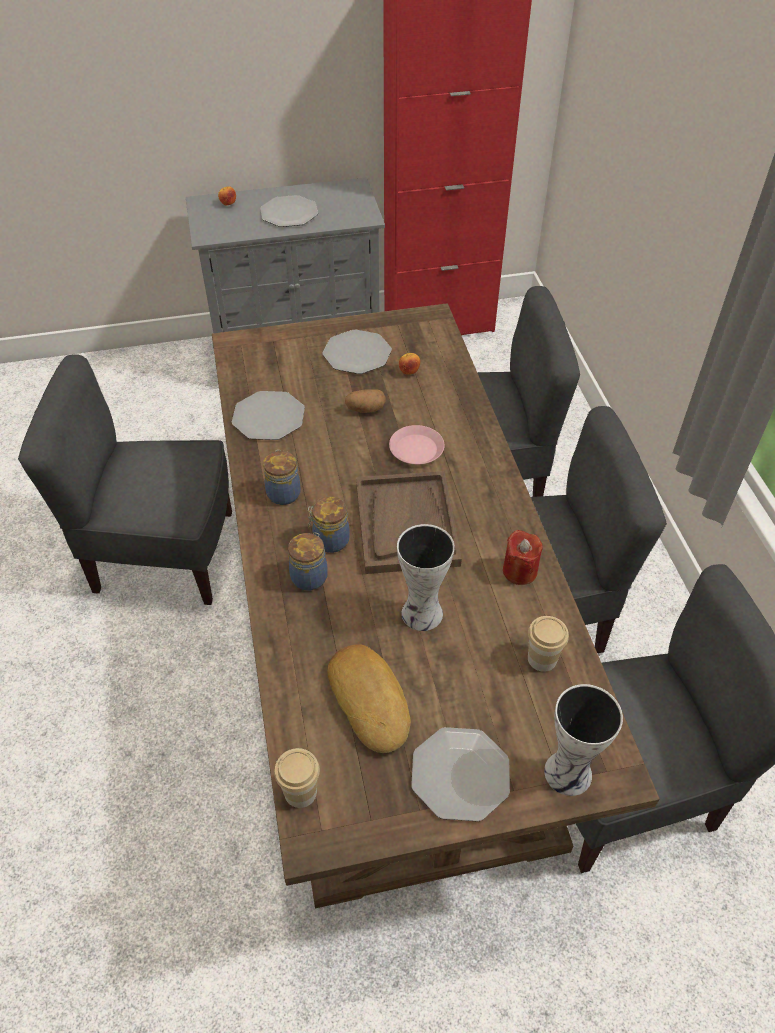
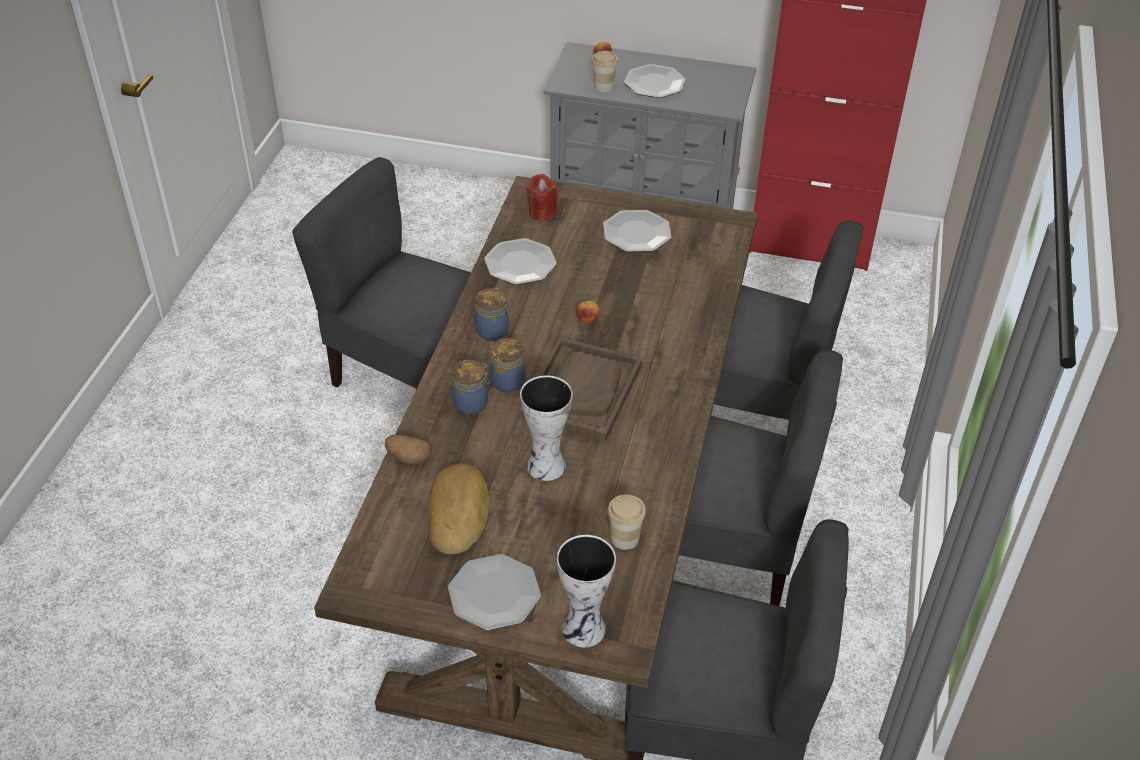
camera: 25 degrees right, 5 degrees down
(300, 792) = (362, 555): cup -> cup (603, 87)
(365, 409) = (611, 284): potato -> potato (408, 458)
(409, 372) = (674, 264): apple -> apple (587, 320)
(416, 449) = (634, 333): pink plate -> none
(519, 571) = (656, 464): red candle -> red candle (542, 212)

